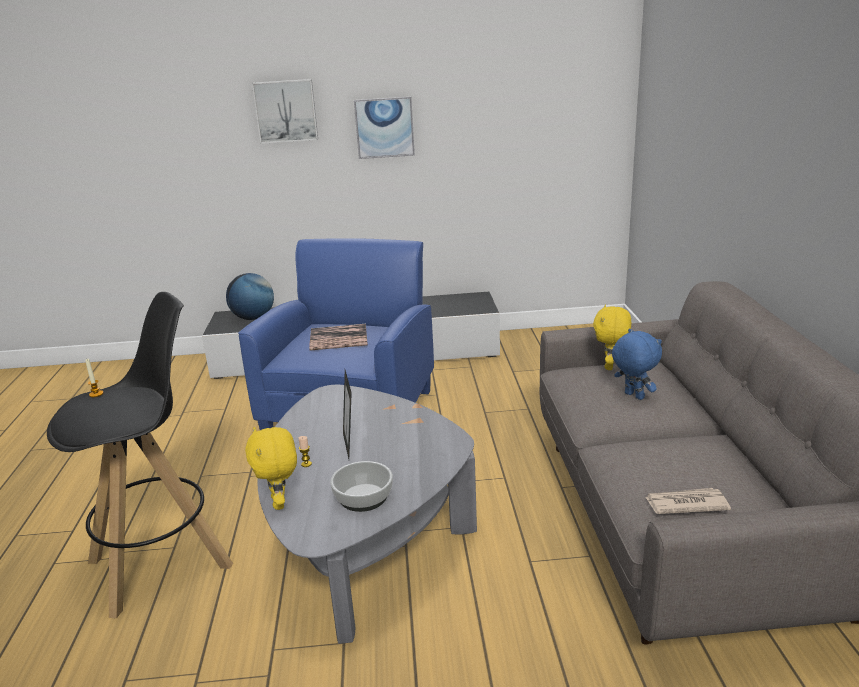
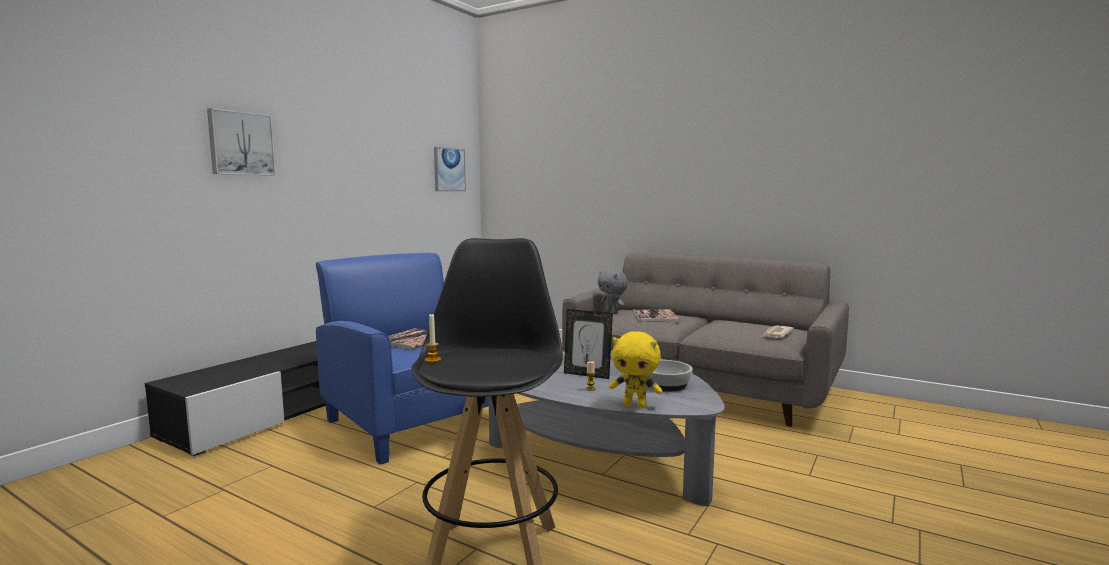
camera: 55 degrees left, 15 degrees down
(253, 318) = (219, 374): globe -> none
(384, 127) = (329, 170): picture -> picture (449, 170)
(610, 367) = (612, 312): yellow plush toy -> grey plush toy
(633, 396) = (655, 317): blue plush toy -> book

